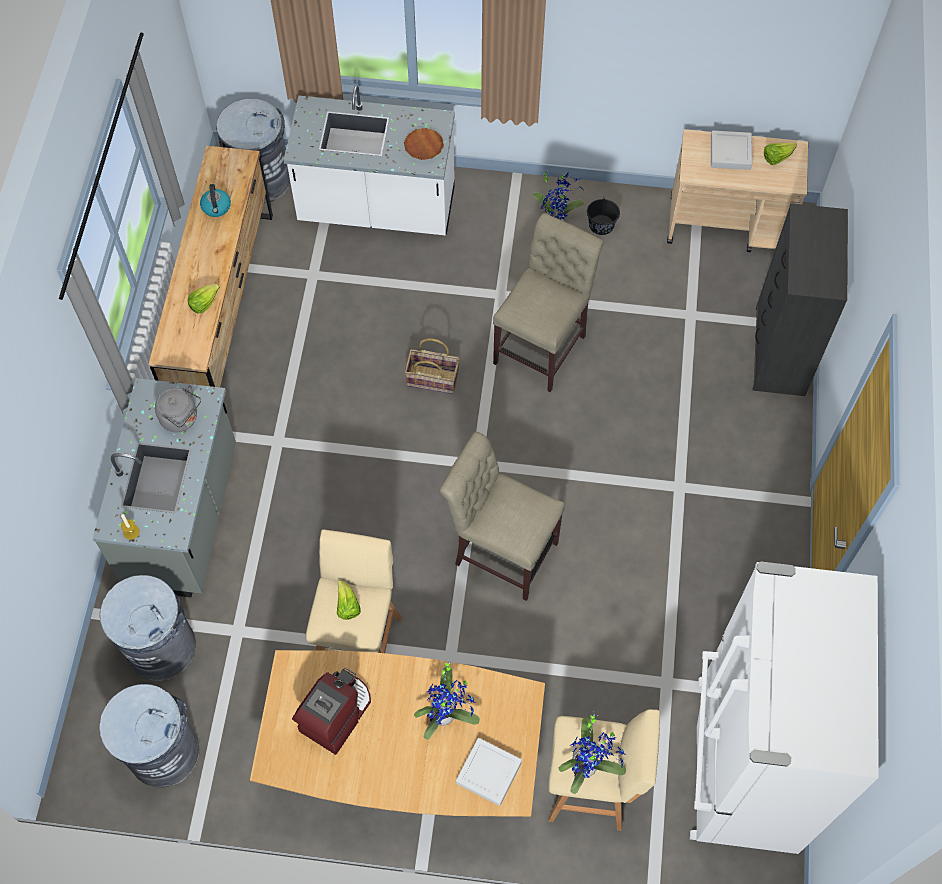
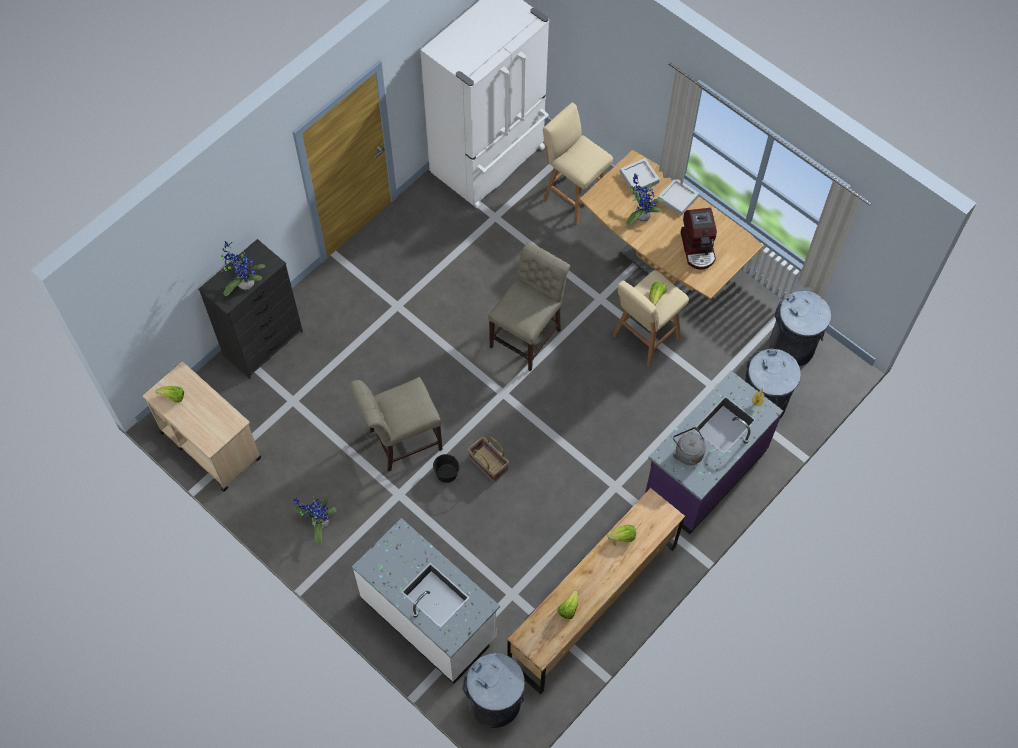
camera: 145 degrees left, 0 degrees up
(185, 518) = (704, 473): grey counter -> purple counter
(216, 207) = (568, 608): kettle -> lettuce
(336, 714) = (698, 248): coffee machine -> coffee machine turned 75 degrees counterclockwise
(423, 146) = (395, 551): brown plate -> none
(501, 550) = (528, 335): beige chair -> beige chair turned 120 degrees counterclockwise
(587, 765) = (587, 153): potted plant -> potted plant (244, 283)
(601, 225) = (290, 500): black bucket -> black bucket (447, 473)
(730, 153) = (198, 420): grey tray -> grey tray (677, 198)

